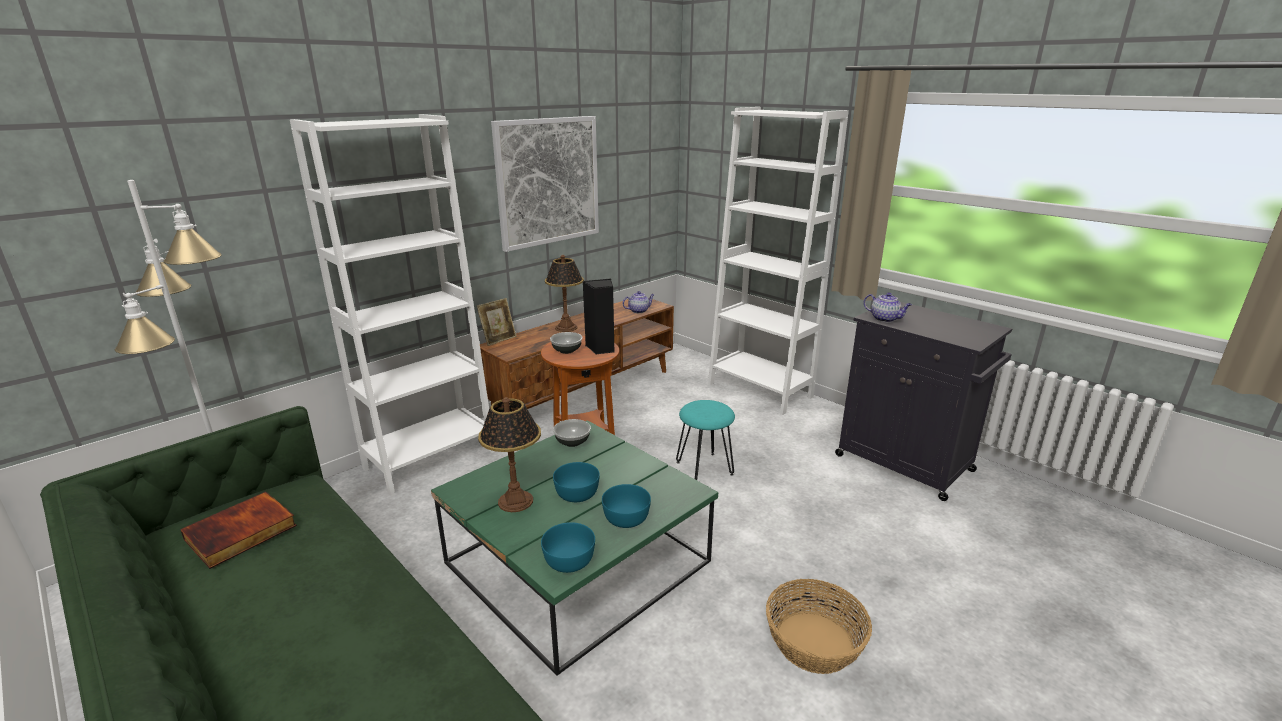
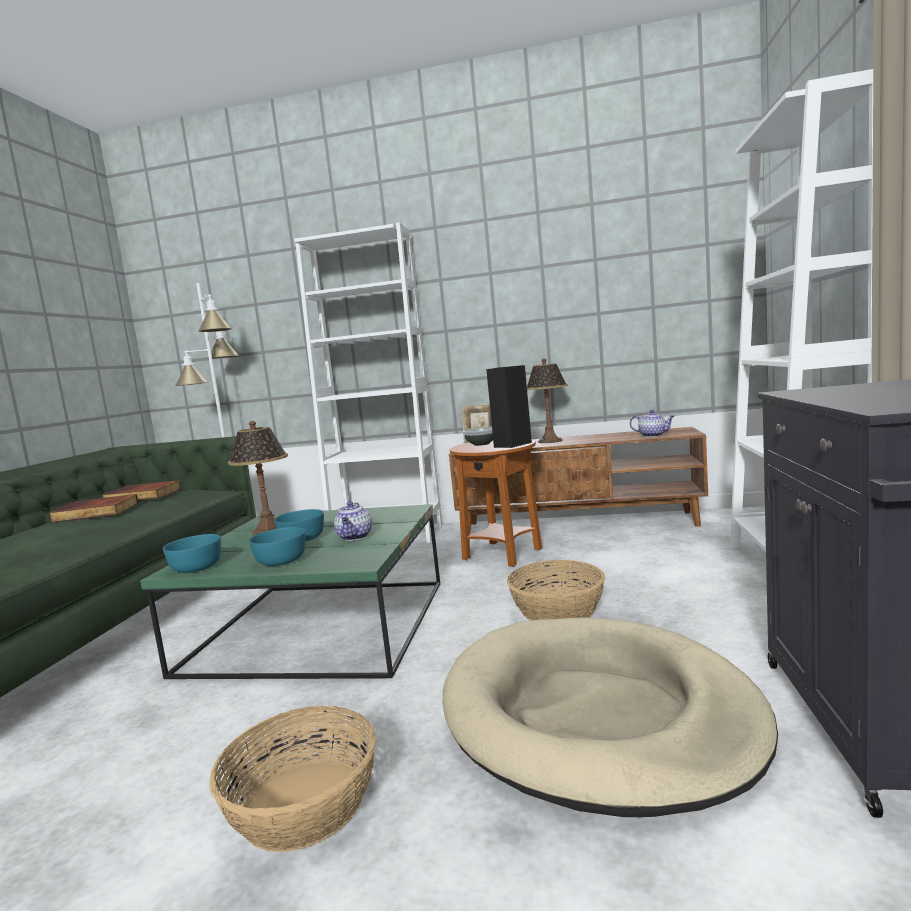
camera: 55 degrees right, 15 degrees down
(269, 580) = (95, 513): none -> book
(548, 181) = (547, 286): picture -> none
(572, 442) = (385, 512): bowl -> none
(705, 468) = (558, 610): turquoise stool -> basket
(828, 517) = (597, 715): none -> beige dog bed
(885, 319) = (808, 392): teapot -> teapot (355, 537)

